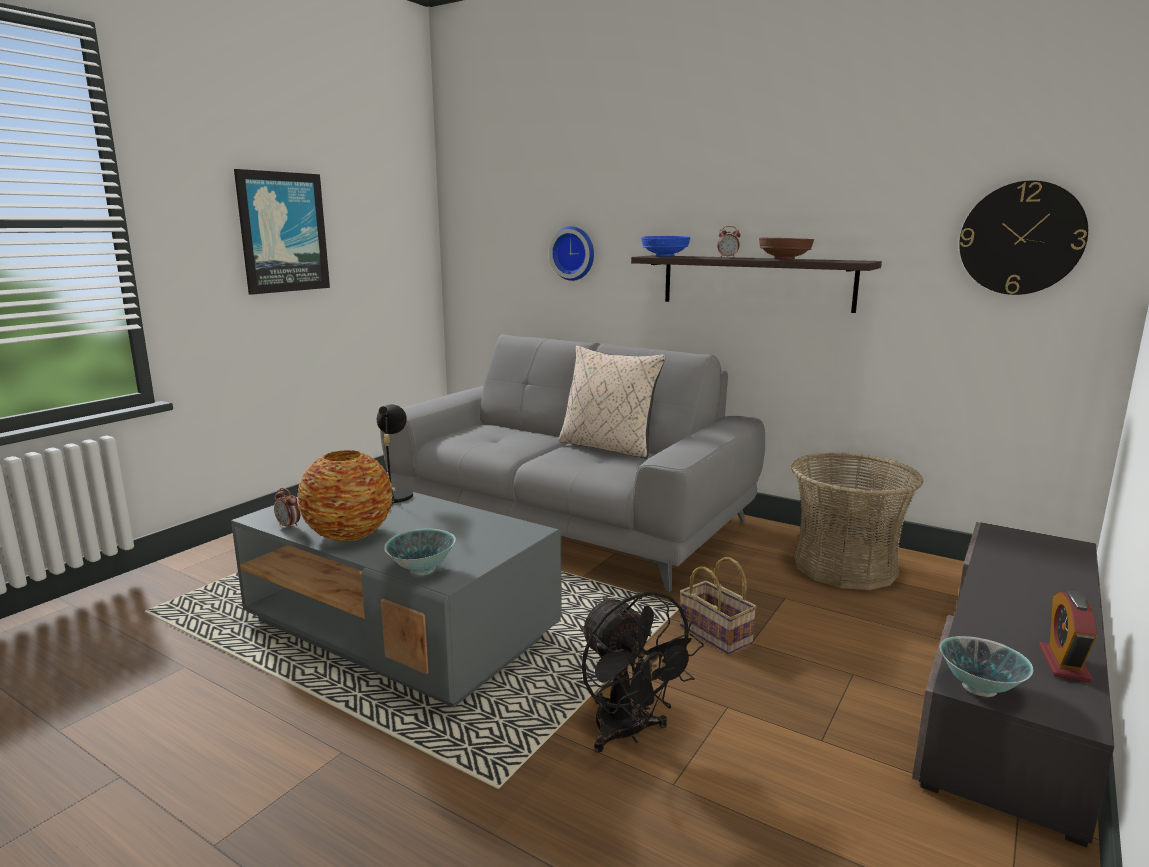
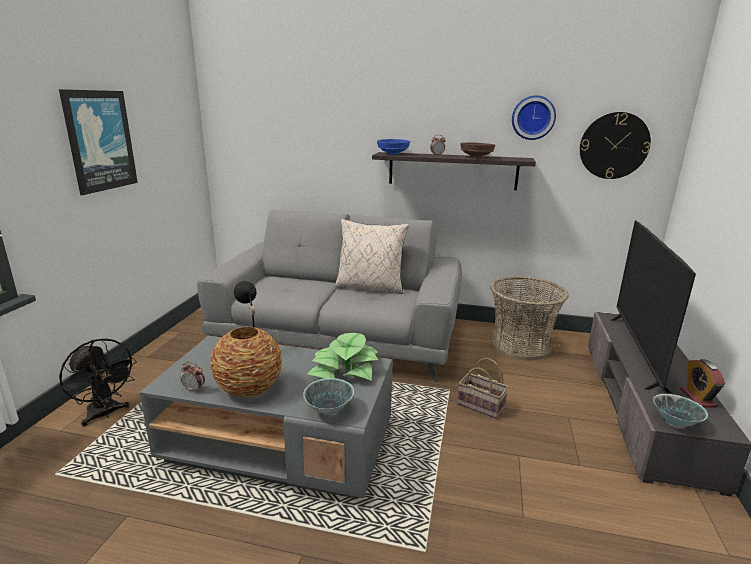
camera: 20 degrees left, 5 degrees up
(484, 531) = (344, 369): none -> potted plant
(574, 253) = (318, 149): wall clock -> wall clock (533, 117)
(628, 733) = (476, 489): black fan -> black fan (105, 414)
(1004, 583) = (636, 351): none -> television

